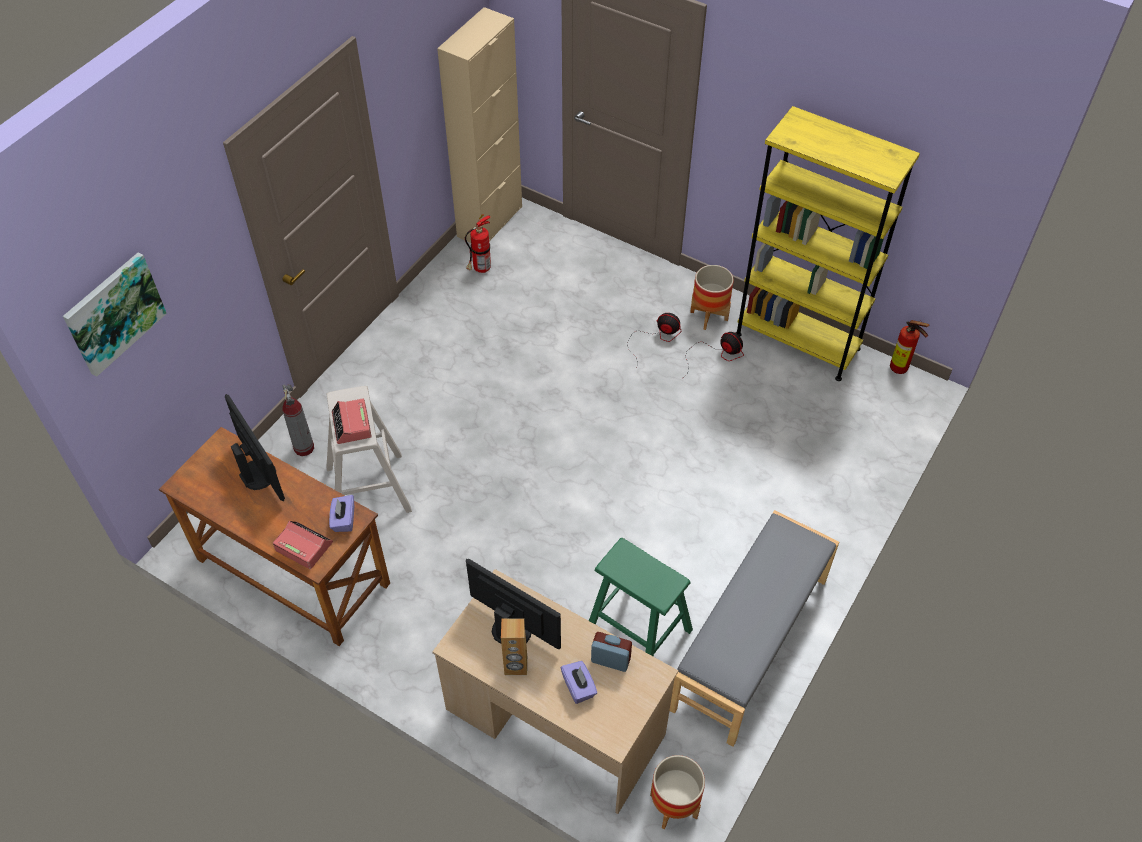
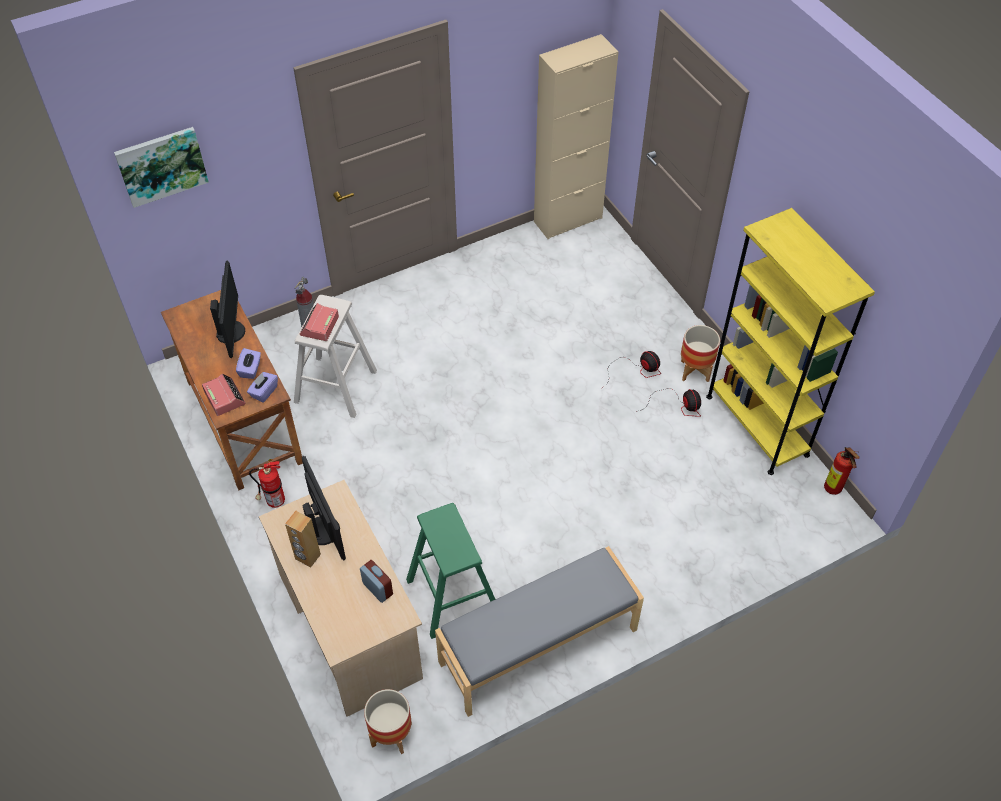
camera: 30 degrees right, 0 degrees up
(480, 269) = (533, 255): fire extinguisher -> fire extinguisher (273, 502)
(579, 687) = (340, 596): purple tissue box -> purple tissue box (250, 369)

